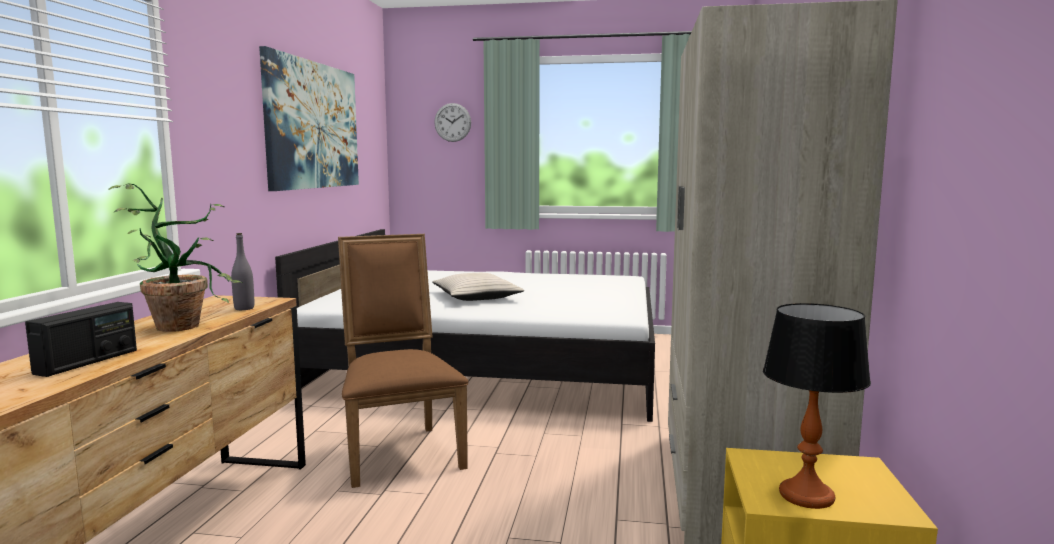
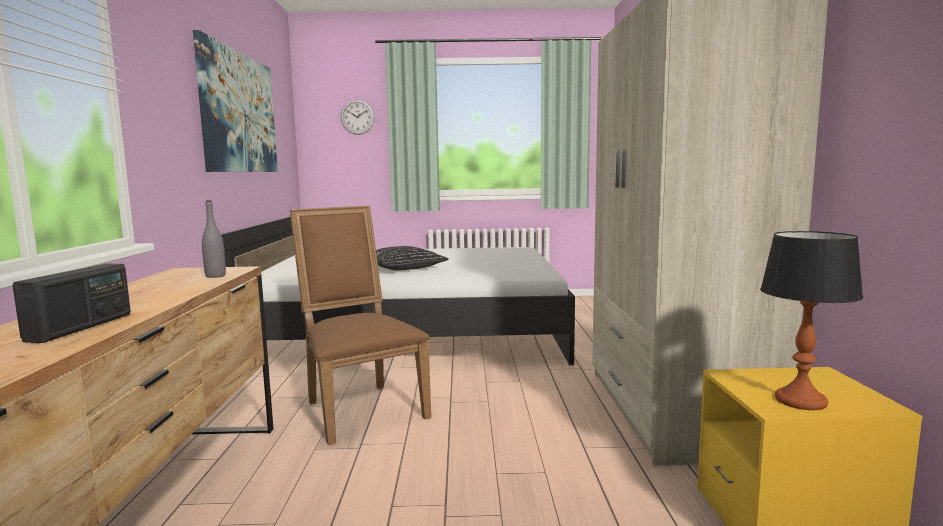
camera: 10 degrees left, 0 degrees up
(183, 324) = (161, 291): potted plant -> none
(476, 297) = (403, 267): beige pillow -> black pillow

